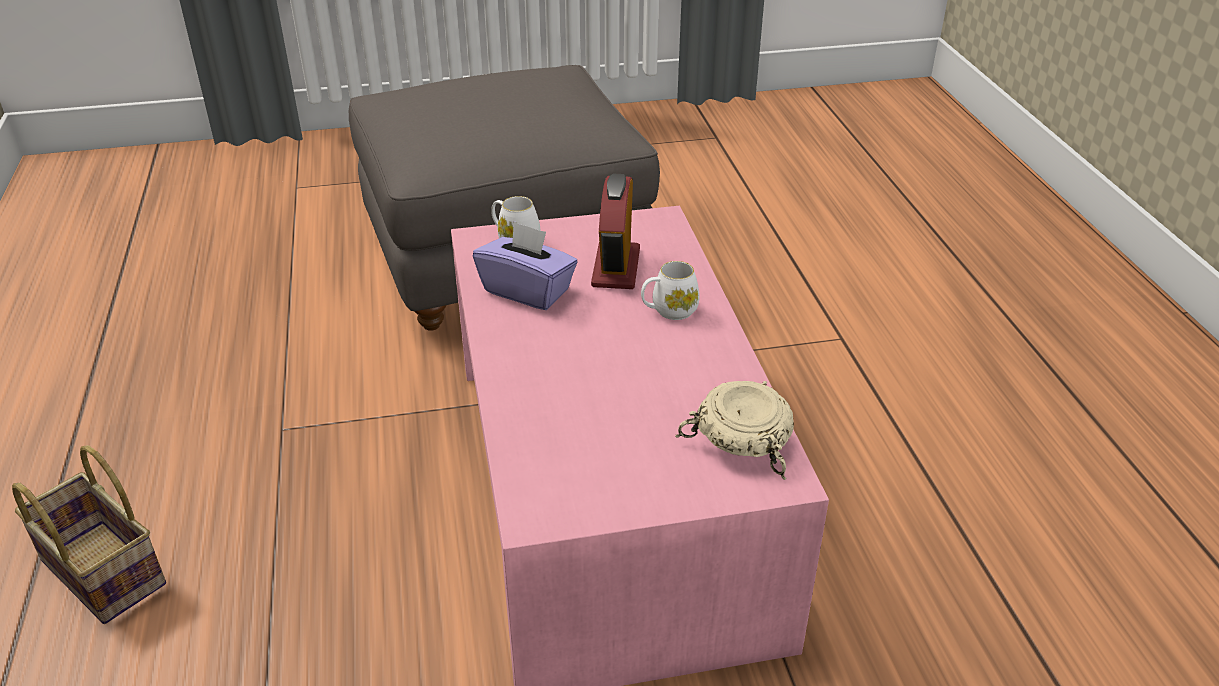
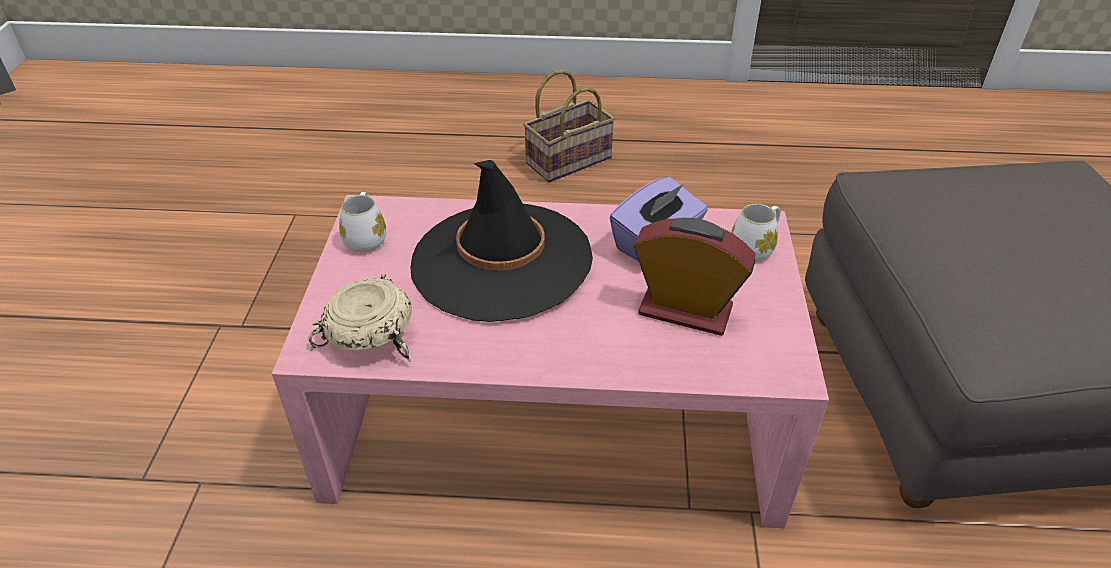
camera: 105 degrees right, 5 degrees up
(591, 381) = (501, 261): none -> black hat
(669, 311) = (591, 334): white mug -> white mug (366, 237)

